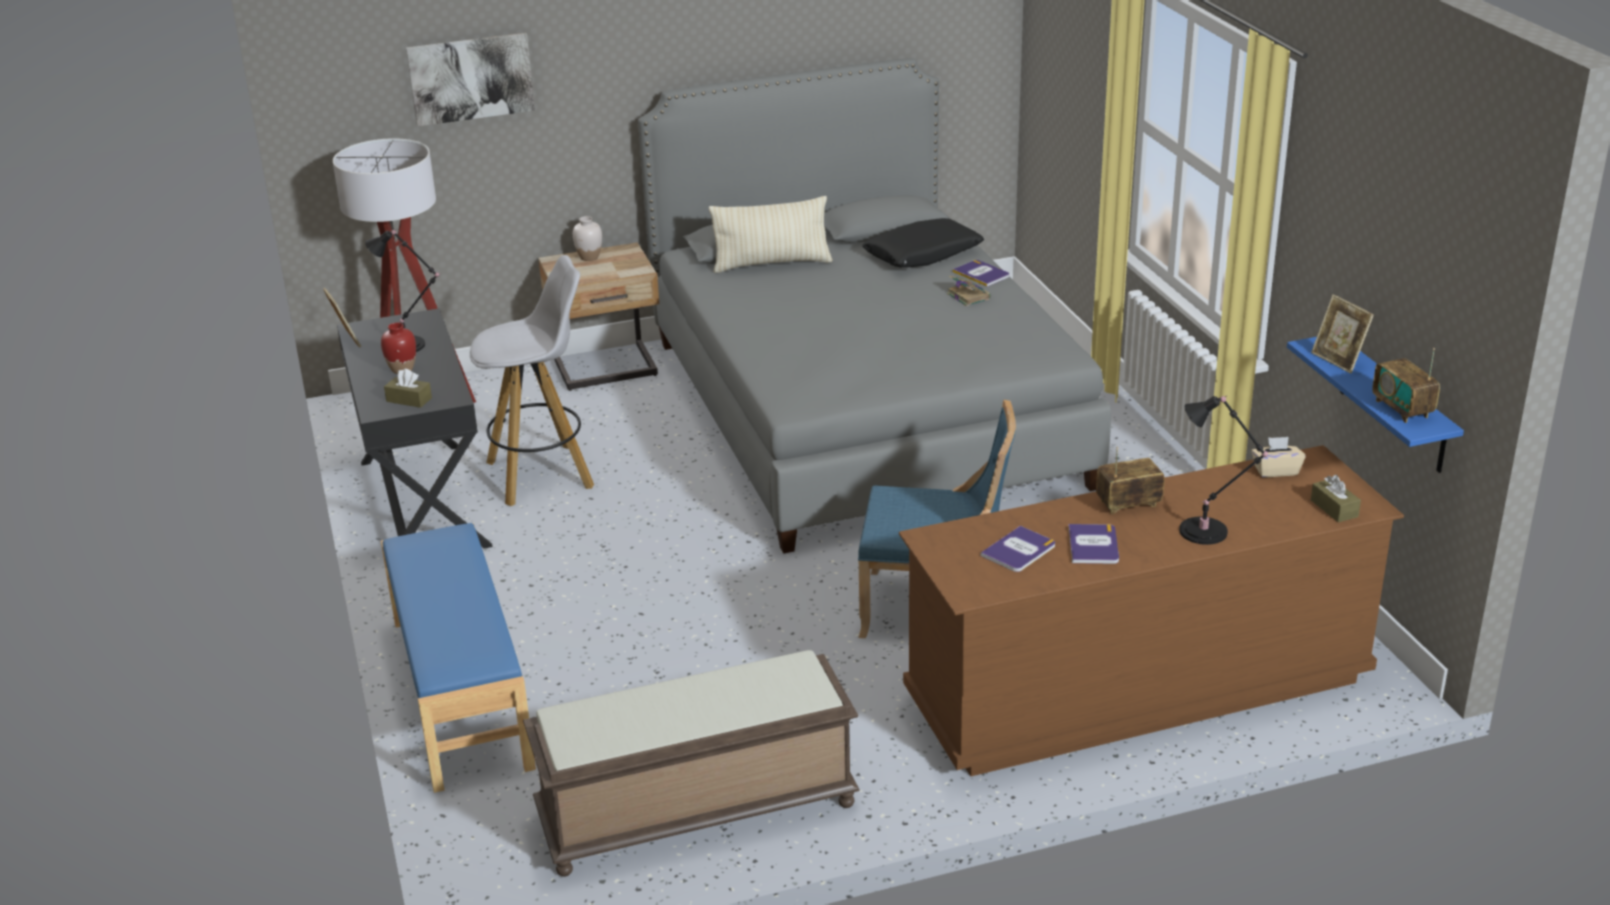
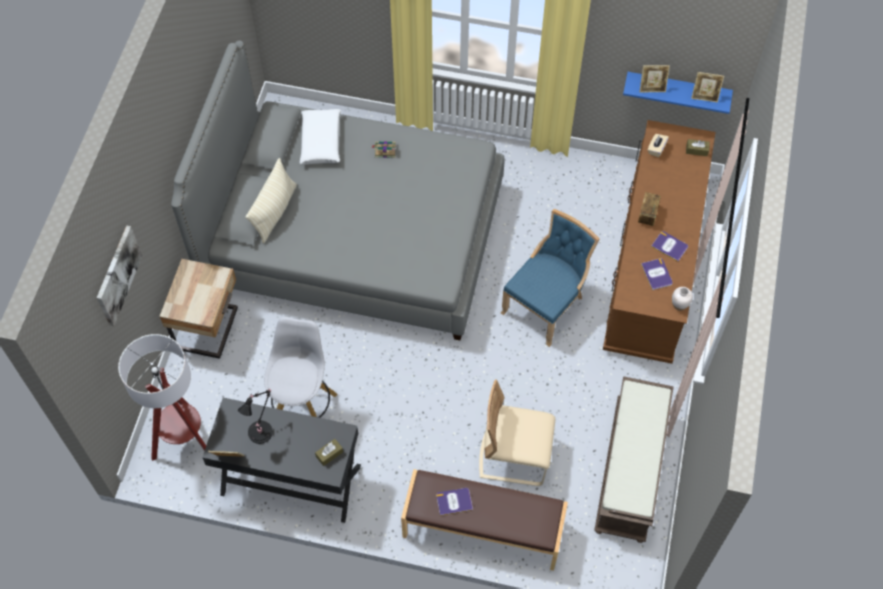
camera: 60 degrees left, 30 degrees up
(402, 369) = (289, 444): red vase -> none
(459, 693) = (482, 530): blue bench -> brown bench
(589, 257) = (182, 291): white vase -> white vase (679, 305)
(620, 676) = (514, 456): none -> beige chair
(923, 255) = (321, 141): black pillow -> white pillow
(981, 274) = (364, 130): book -> book (454, 501)
(1207, 532) = (685, 202): black table lamp -> none
(1402, 409) = (705, 96): radio -> picture frame

